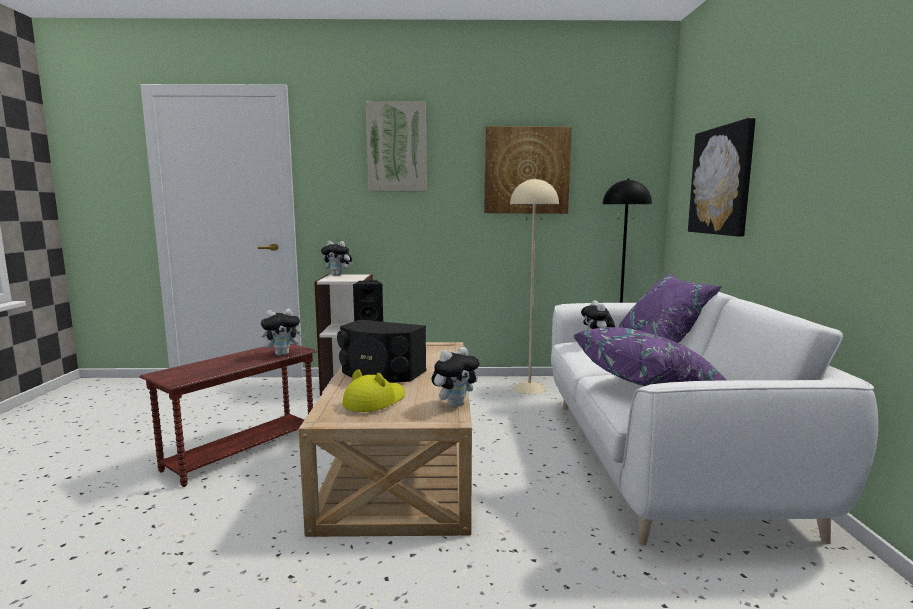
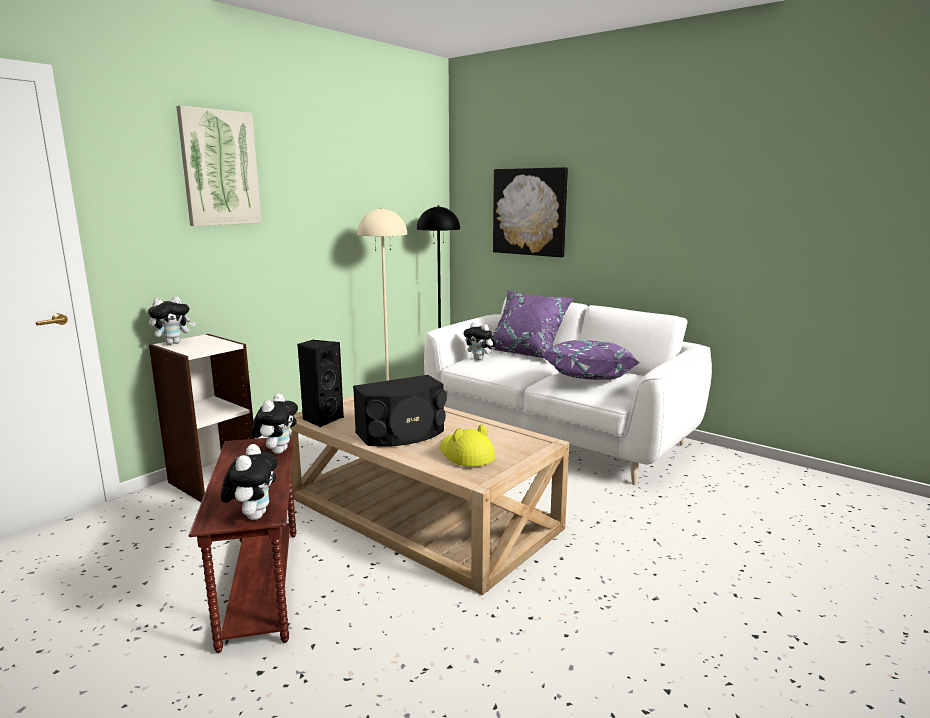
camera: 50 degrees left, 5 degrees up
(455, 404) = (520, 433): plush toy -> plush toy (253, 515)
(526, 170) = (350, 197): picture -> none

